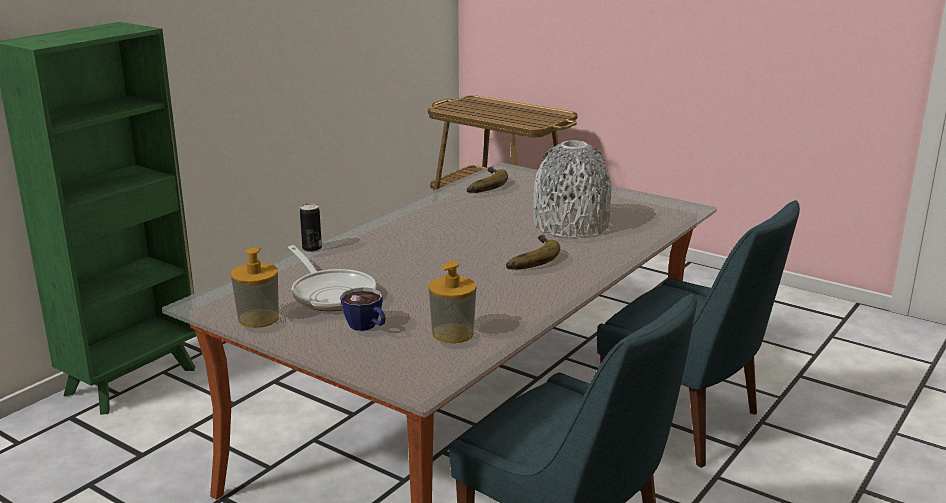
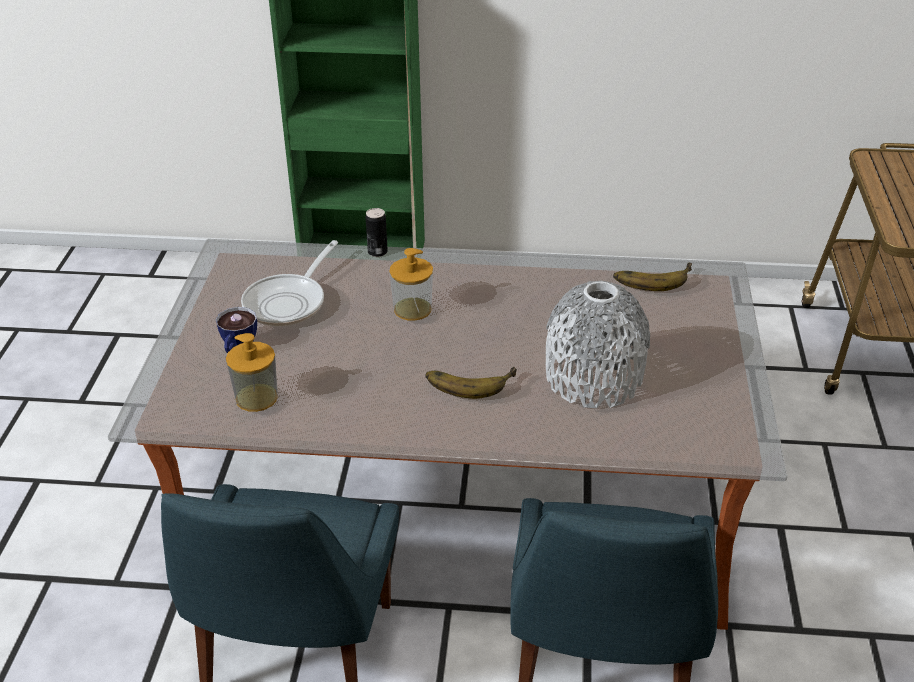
camera: 60 degrees right, 15 degrees up
(258, 318) = (216, 288): soap dispenser -> soap dispenser (412, 309)

